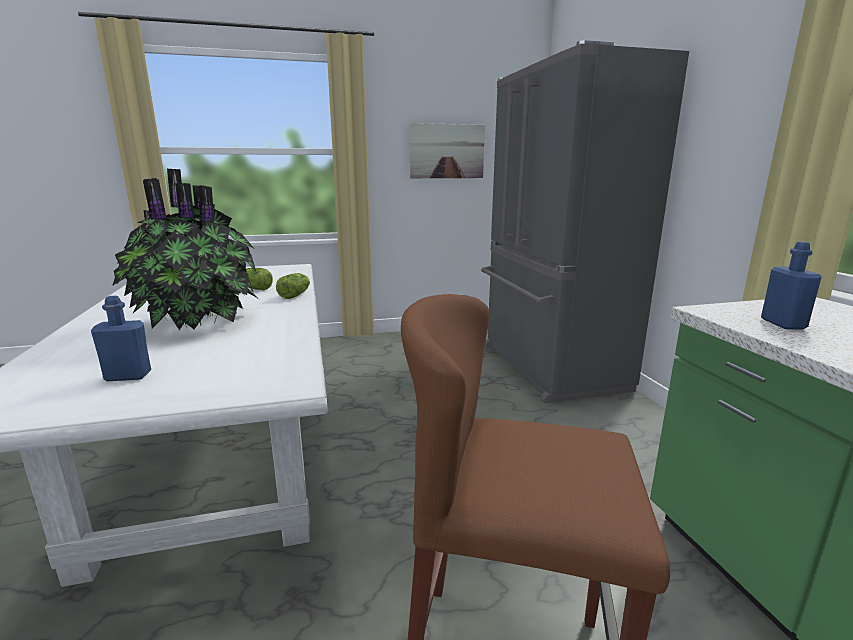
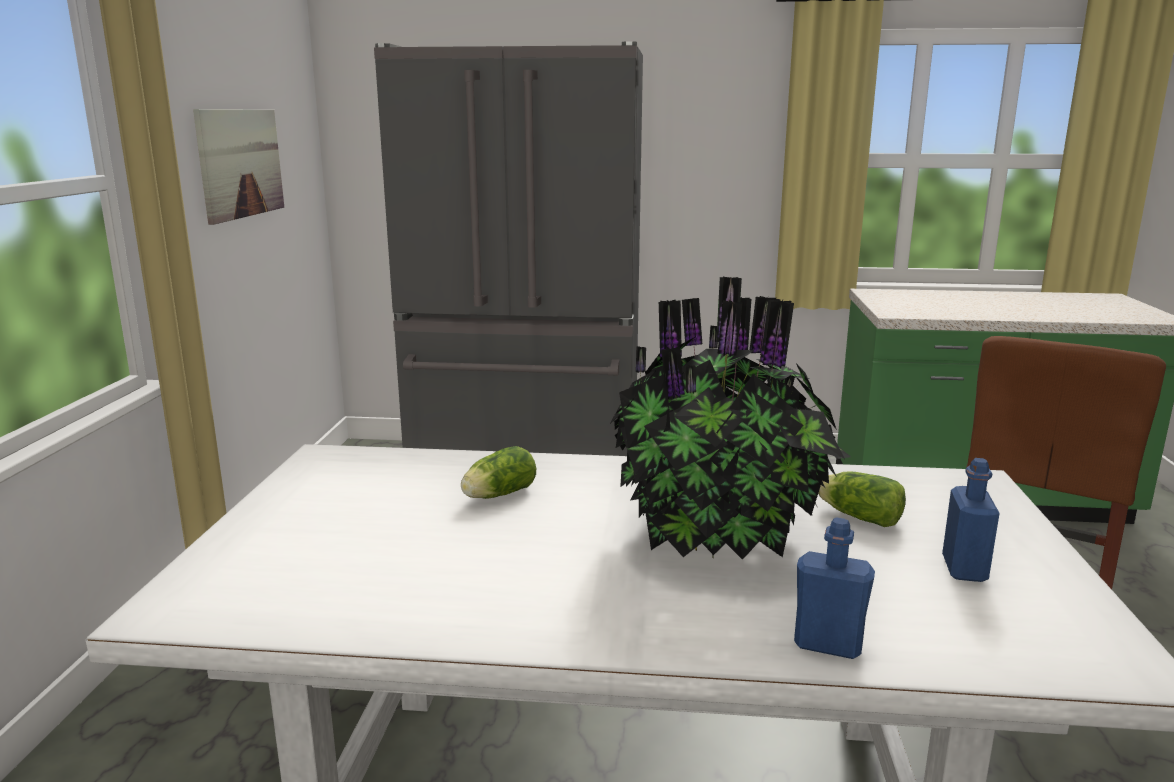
camera: 70 degrees left, 0 degrees up
(296, 295) = (582, 465): lettuce -> lettuce (857, 516)
(783, 324) = (931, 309): blue bottle -> blue bottle (828, 645)

